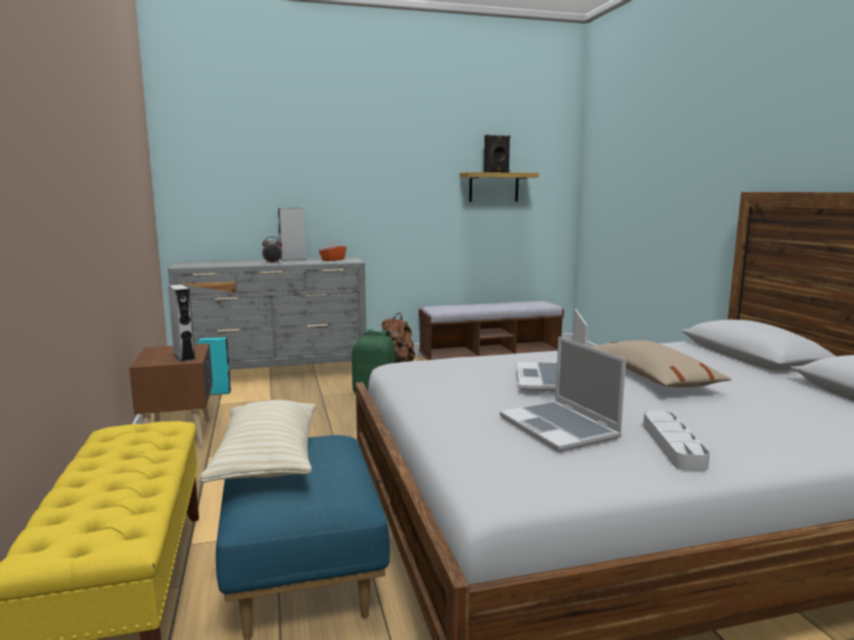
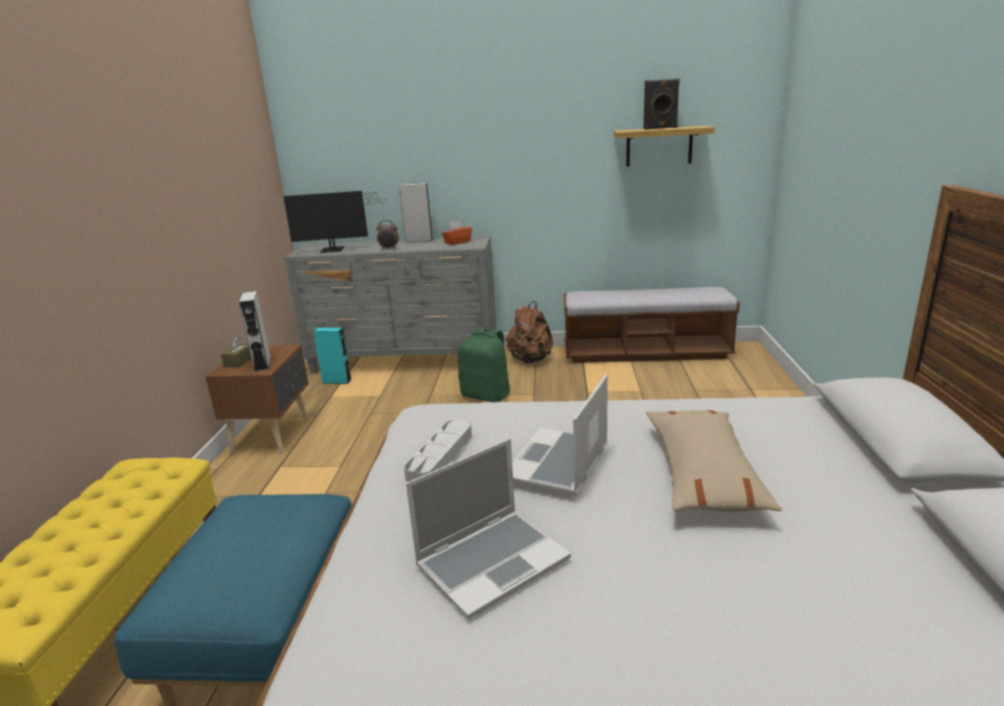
camera: 20 degrees right, 10 degrees up
(156, 356) = (240, 361): none -> brown tissue box
(217, 264) = (336, 249): none -> monitor
(267, 461) = (227, 528): beige pillow -> none
(560, 428) = (493, 561): laptop -> laptop turned 120 degrees counterclockwise
(673, 445) = (605, 624): grey tray -> grey tray (440, 456)

